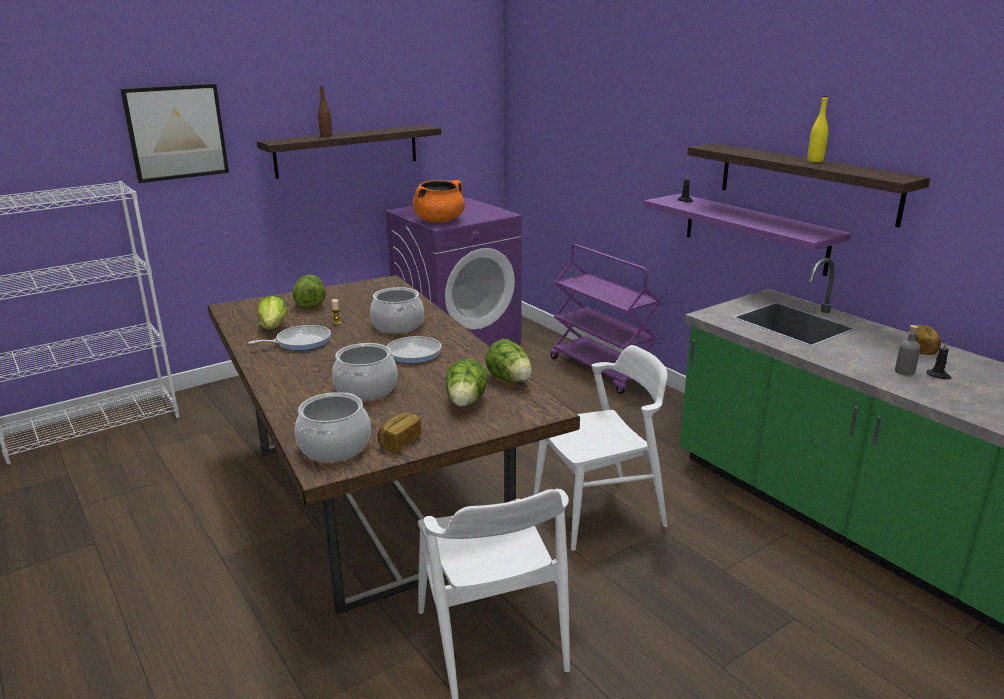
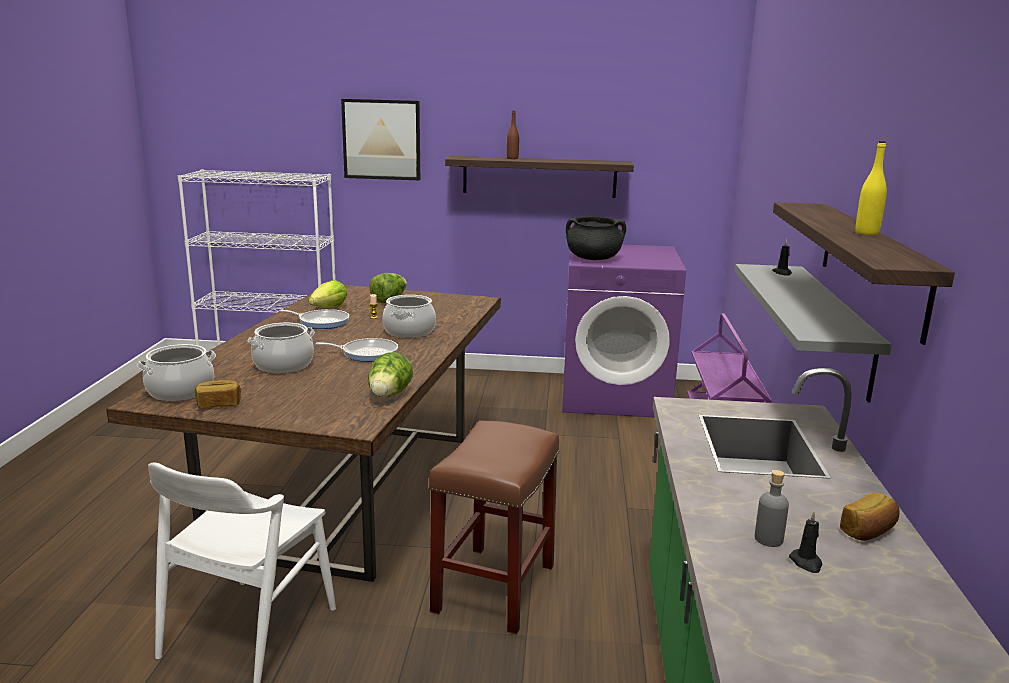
camera: 40 degrees right, 5 degrees down
(439, 221) = (593, 259): orange cooking pot -> black cooking pot
(466, 403) = (319, 398): lettuce -> none
(599, 512) = (495, 589): white chair -> brown stool
(754, 233) = (835, 328): purple shelf -> grey shelf

